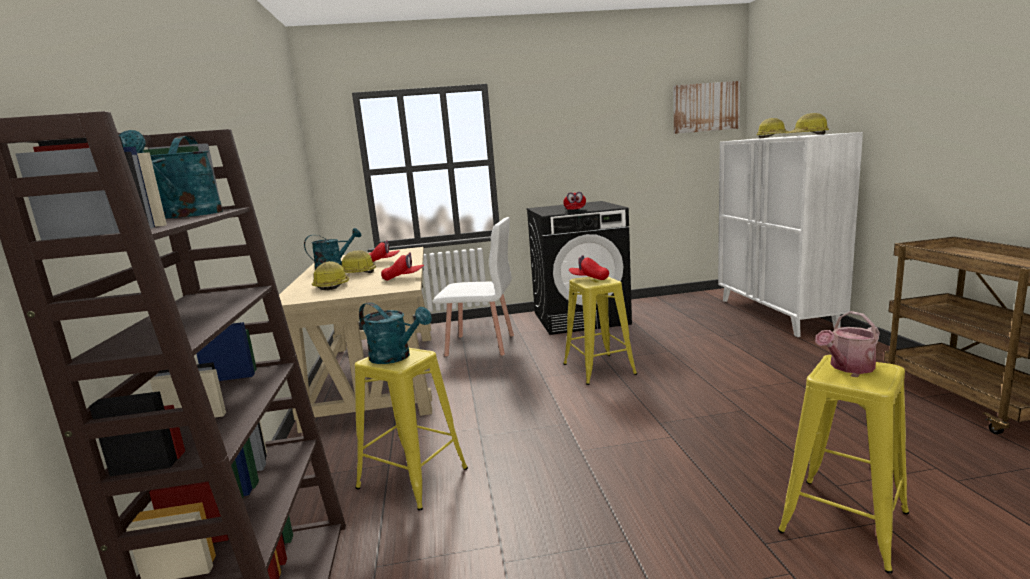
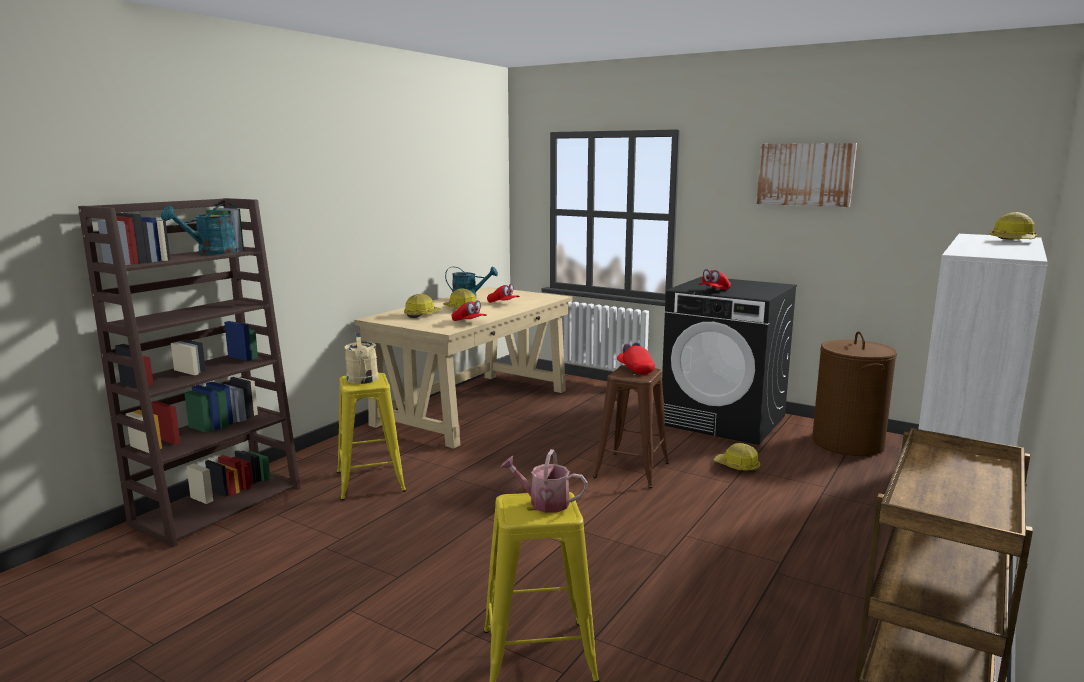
camera: 40 degrees right, 0 degrees up
(396, 357) = (363, 381): turquoise watering can -> beige watering can
(481, 345) = (587, 412): white chair -> none
(598, 369) = (631, 470): yellow stool -> brown stool
(670, 306) = (848, 443): none -> brown laundry basket
(705, 107) = (980, 179): picture -> picture (805, 174)
(807, 135) = (990, 251): hard hat -> hard hat (737, 466)

